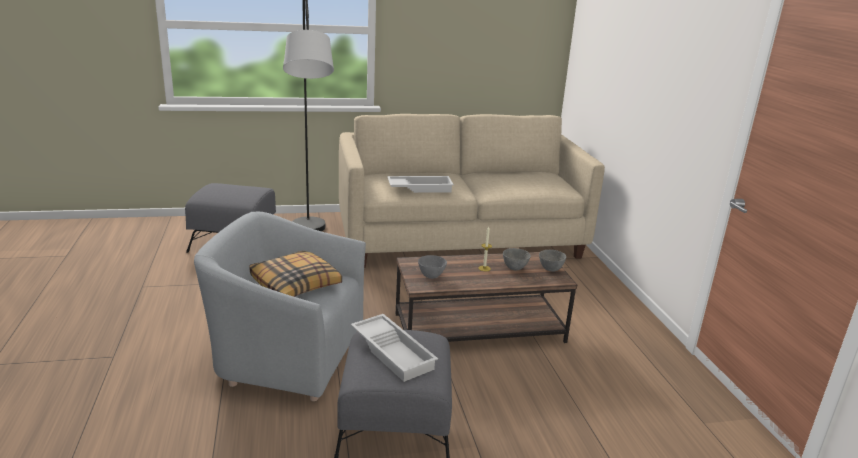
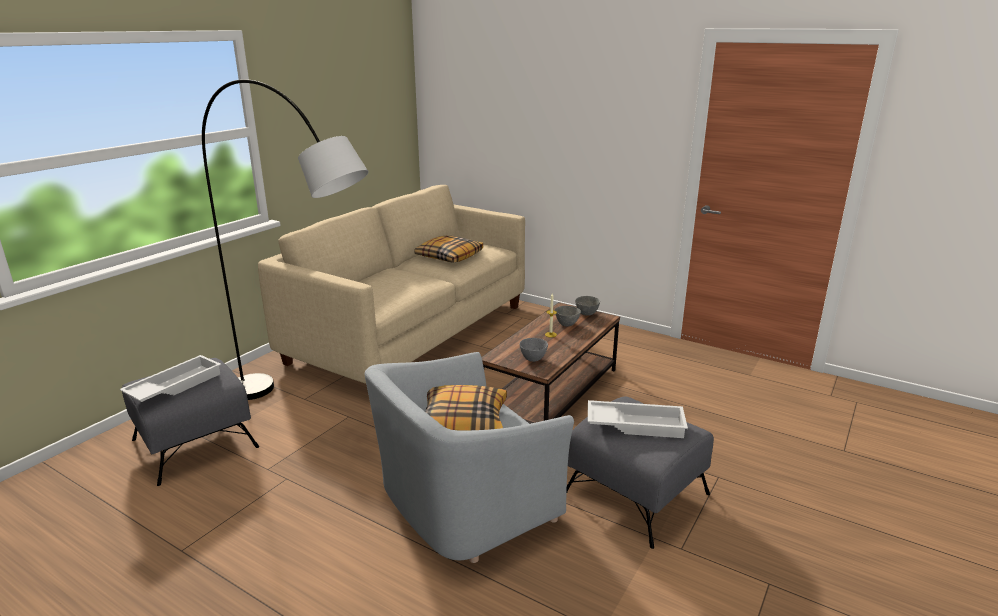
camera: 45 degrees left, 0 degrees up
(420, 188) = (402, 290): white tray -> white tray (174, 385)
(510, 180) = (449, 256): none -> pillow

